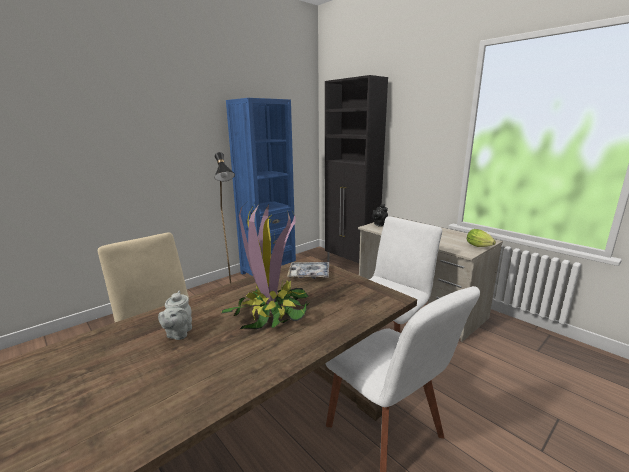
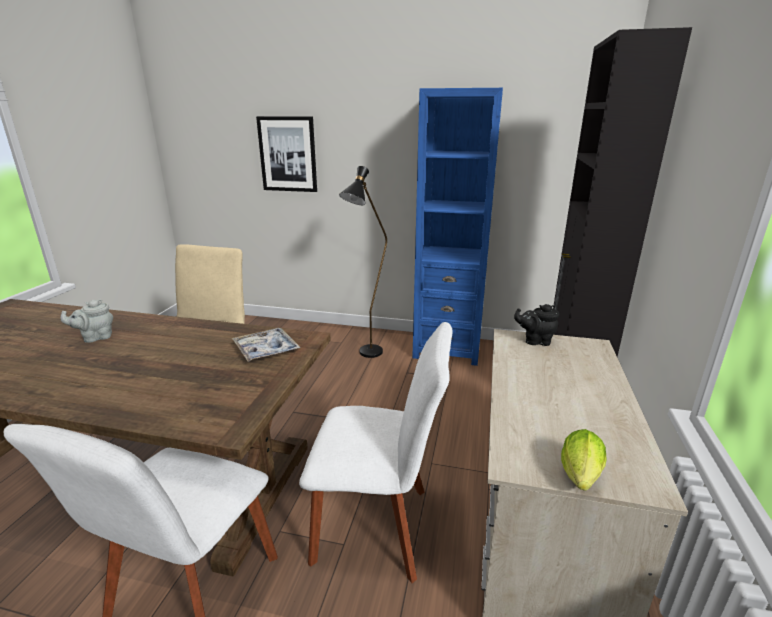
camera: 55 degrees right, 5 degrees up
(109, 153) = (288, 154): none -> picture
(271, 313) = (150, 362): potted plant -> none

